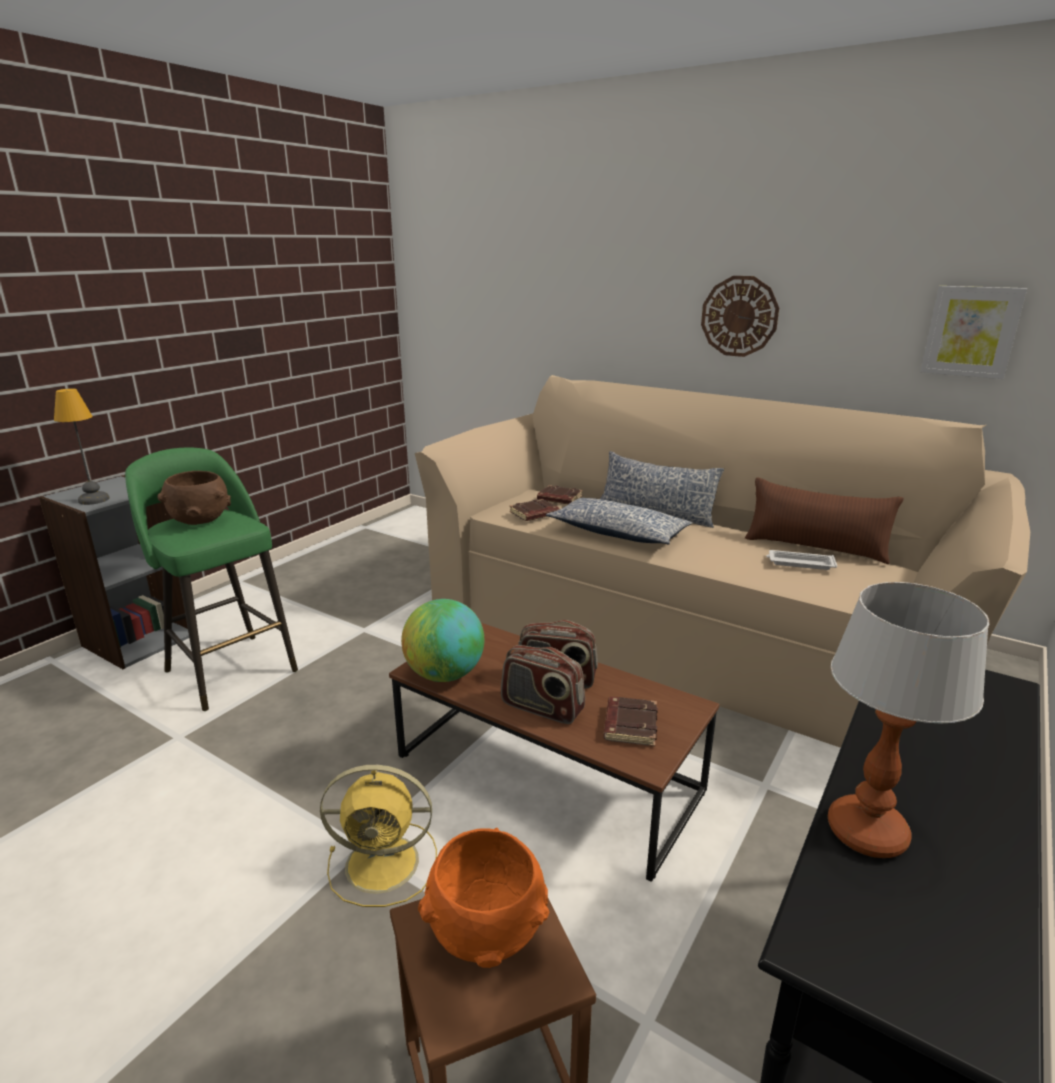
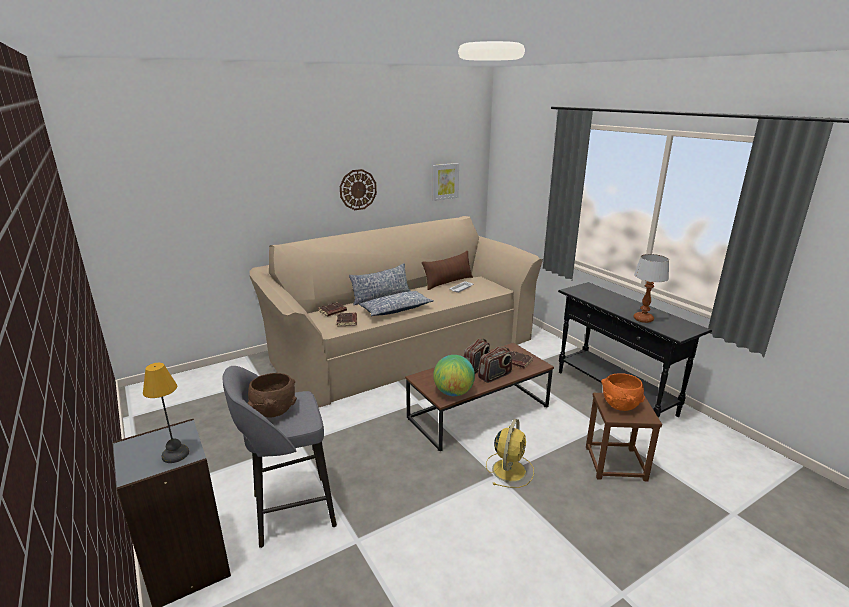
camera: 65 degrees left, 0 degrees up
(229, 669) = (290, 511): green stool -> grey stool

